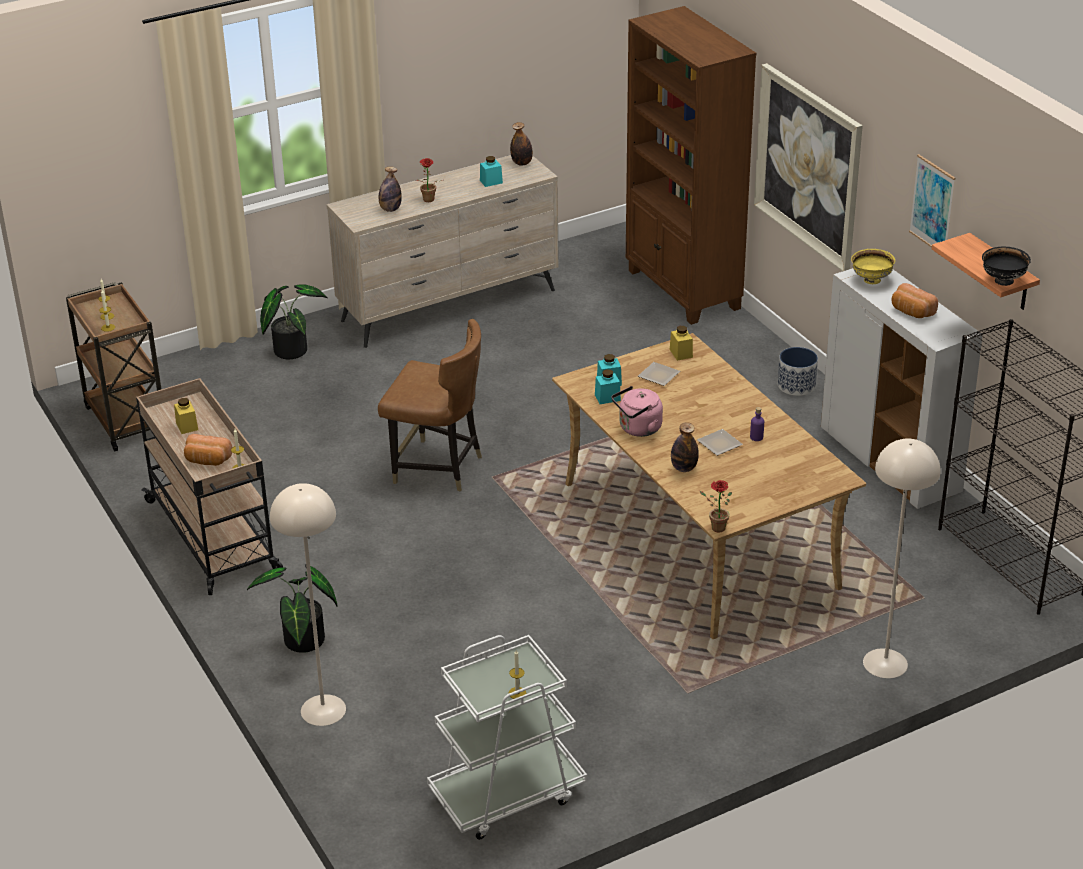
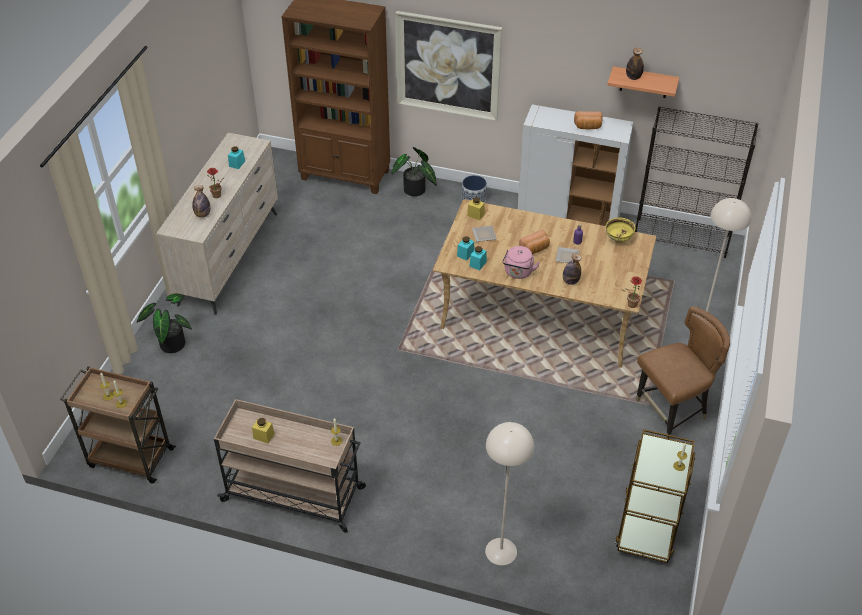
camera: 45 degrees left, 10 degrees up
(207, 460) = (310, 450): bread -> bread (535, 249)
(301, 643) = (435, 521): potted plant -> potted plant (415, 191)
(438, 468) = (361, 363): brown chair -> brown chair (671, 412)
(506, 794) = (648, 524): white cart -> brown cart
(522, 163) = (237, 142): bottle -> bottle (633, 77)
(871, 280) = (545, 118): yellow bowl -> yellow bowl (618, 239)
(932, 205) = (576, 59): picture -> none
(1003, 281) = (667, 86): black bowl -> none

